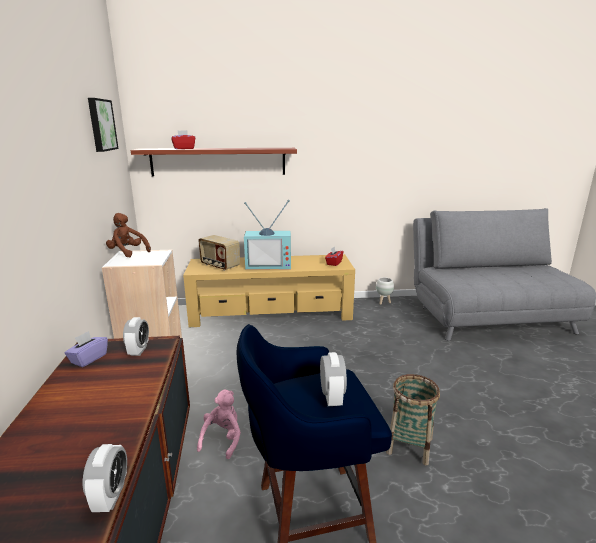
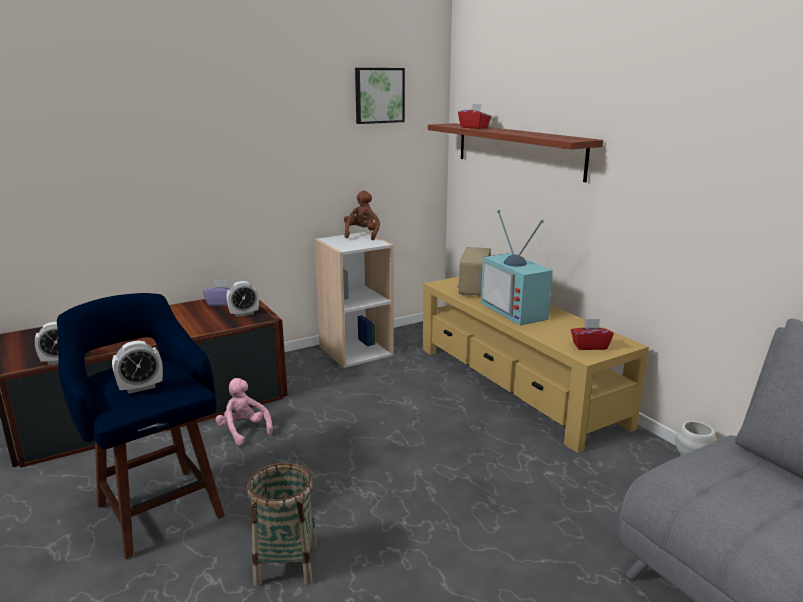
camera: 65 degrees right, 0 degrees up
(222, 439) = (243, 431): pink plush toy -> pink plush toy turned 120 degrees counterclockwise

